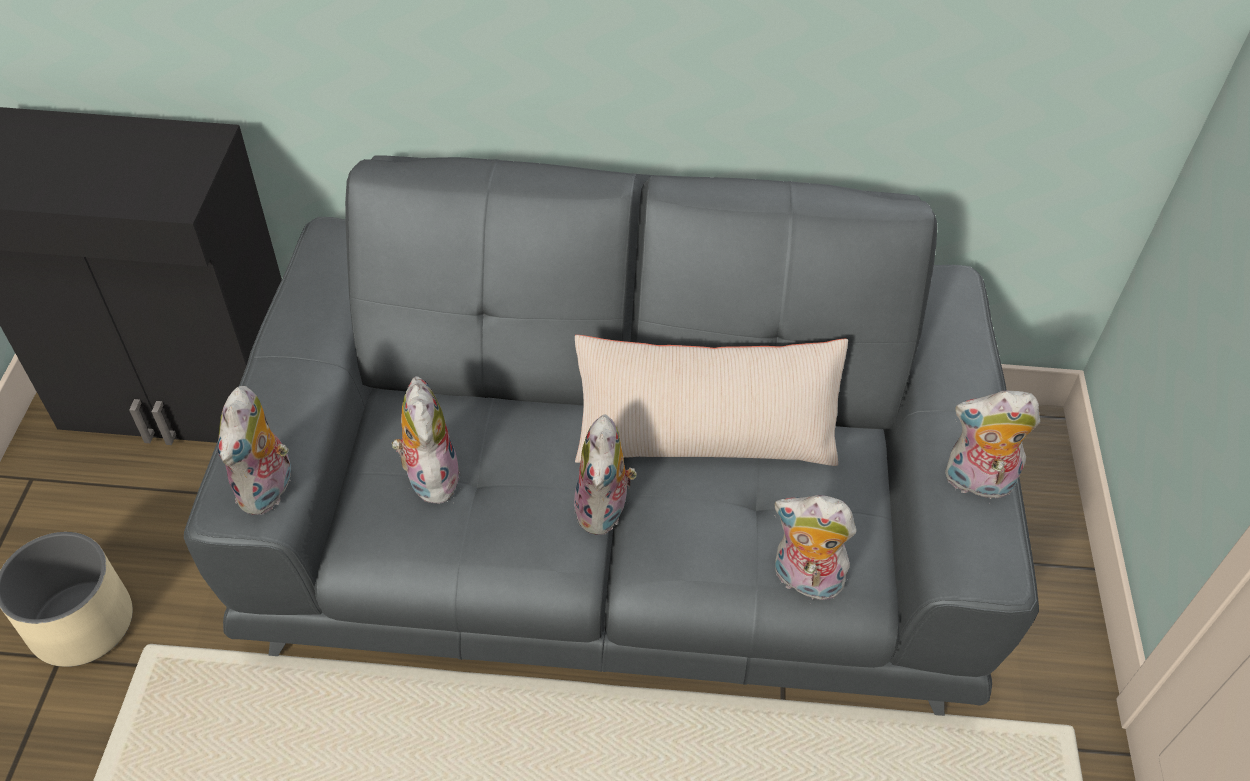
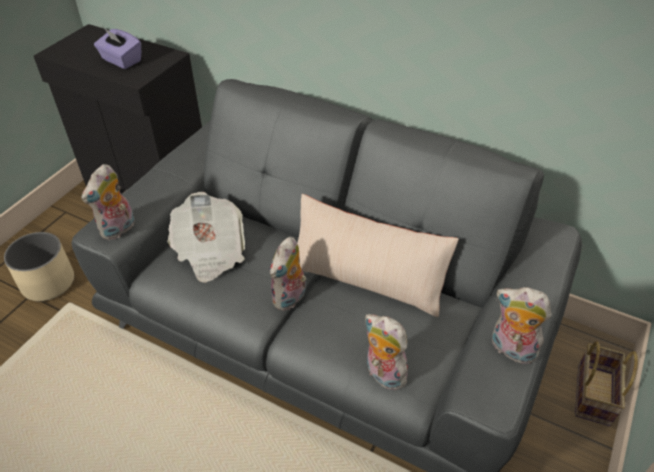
camera: 25 degrees right, 5 degrees down
(117, 171) = (121, 60): none -> purple tissue box
(429, 475) = (210, 252): plush toy -> newspaper
(1038, 498) = (592, 393): none -> basket

